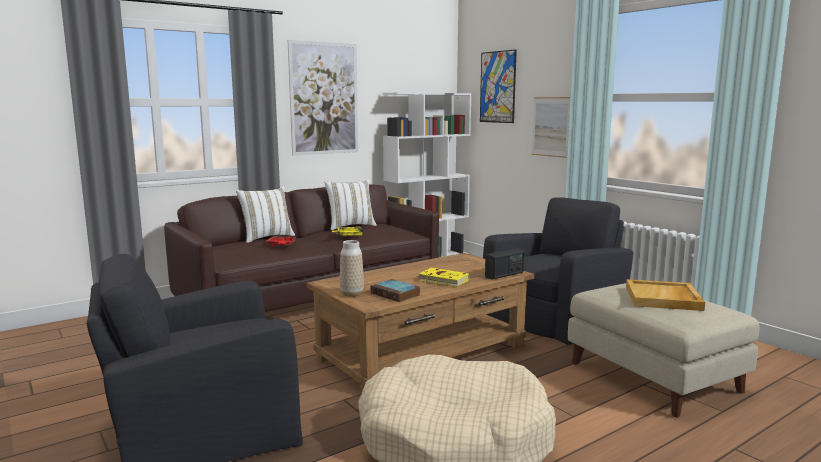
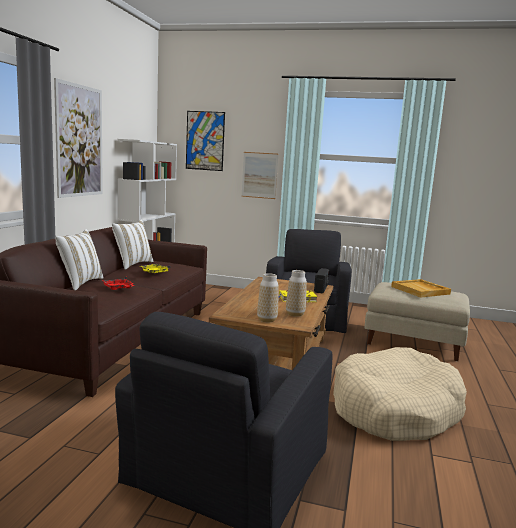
camera: 40 degrees left, 0 degrees up
(396, 294) = (295, 314): book -> vase

